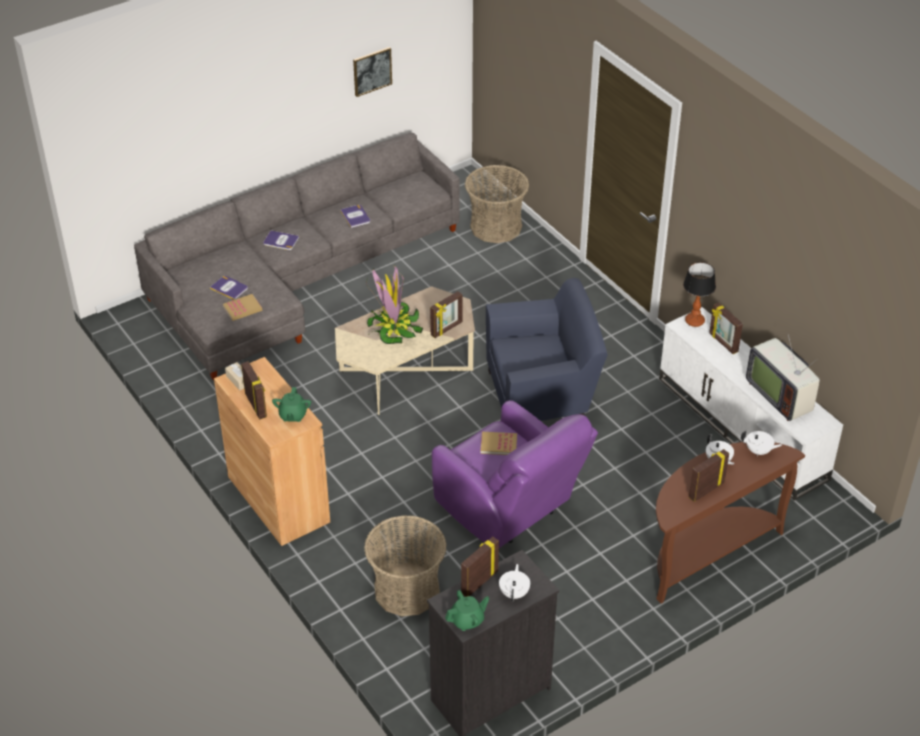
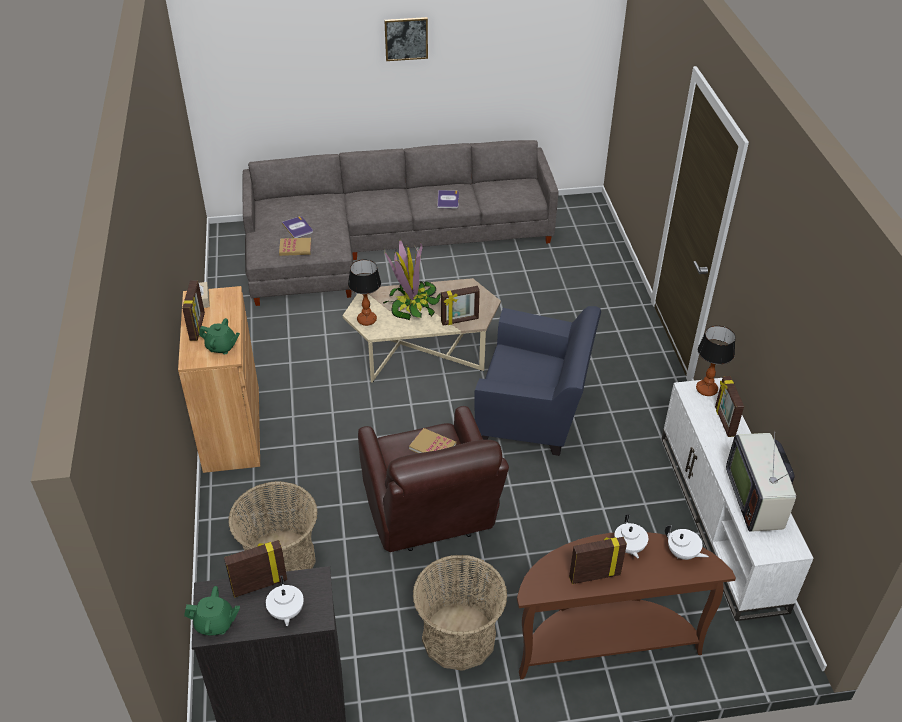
camera: 25 degrees right, 0 degrees up
(280, 241) = (369, 202): book -> none
(292, 415) = (221, 347): green teapot -> green teapot turned 105 degrees counterclockwise
(362, 355) = (366, 320): none -> table lamp
(372, 71) = (504, 68): picture -> picture (406, 38)
(496, 227) = (589, 250): basket -> basket (458, 637)
(509, 510) = (430, 517): purple armchair -> brown armchair
(514, 593) = (286, 612): white teapot -> white teapot turned 135 degrees clockwise

